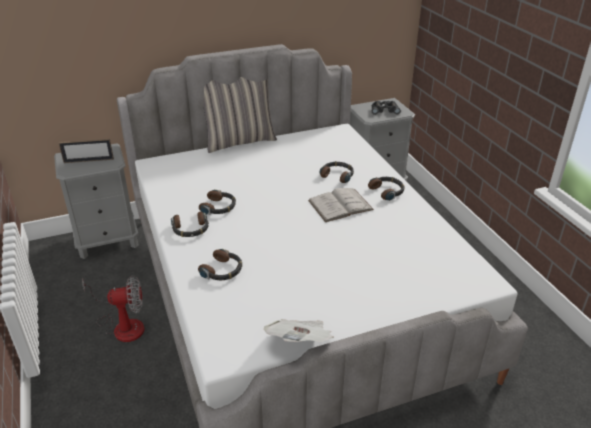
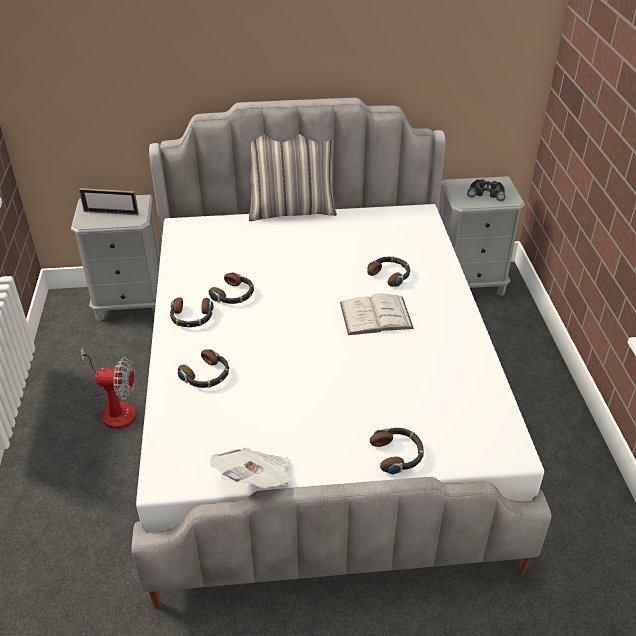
camera: 15 degrees right, 5 degrees up
(387, 191) = (442, 306): headphones -> headphones (398, 454)

